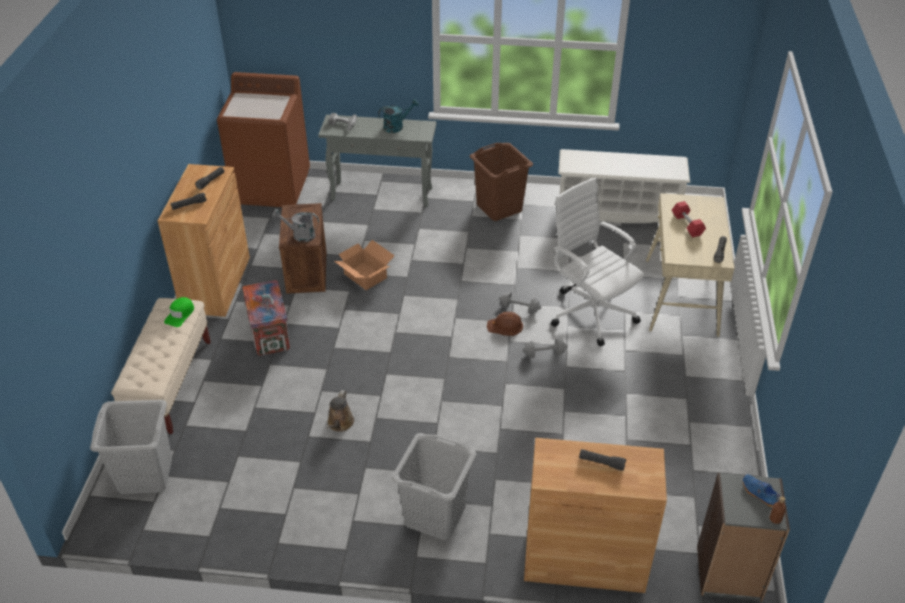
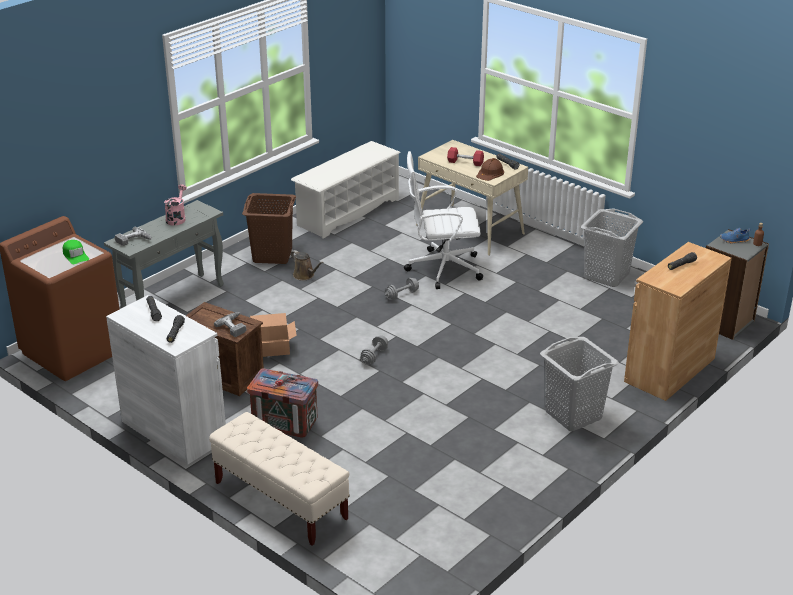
camera: 55 degrees left, 10 degrees down
(145, 474) = (382, 550): grey laundry basket -> grey laundry basket (606, 275)
(180, 315) = (254, 427): green cap -> green cap (75, 255)
(216, 284) = (174, 430): brown cabinet -> white cabinet
(299, 235) = (235, 326): grey watering can -> power drill
(340, 424) = (433, 424): brown watering can -> brown watering can (305, 275)
(397, 126) = (177, 218): turquoise watering can -> pink watering can
(505, 326) = (413, 308): brown hard hat -> brown hard hat (490, 173)
(544, 354) = (462, 305): grey dumbbell -> grey dumbbell (374, 356)

